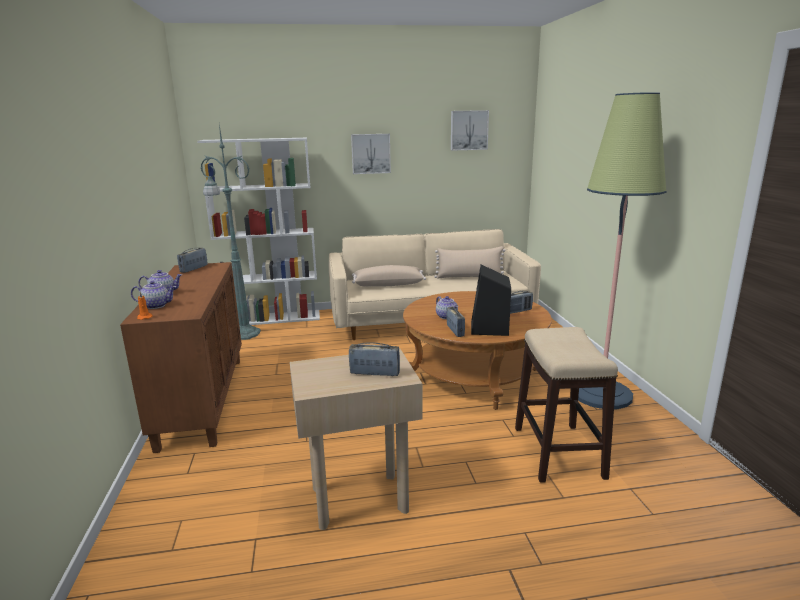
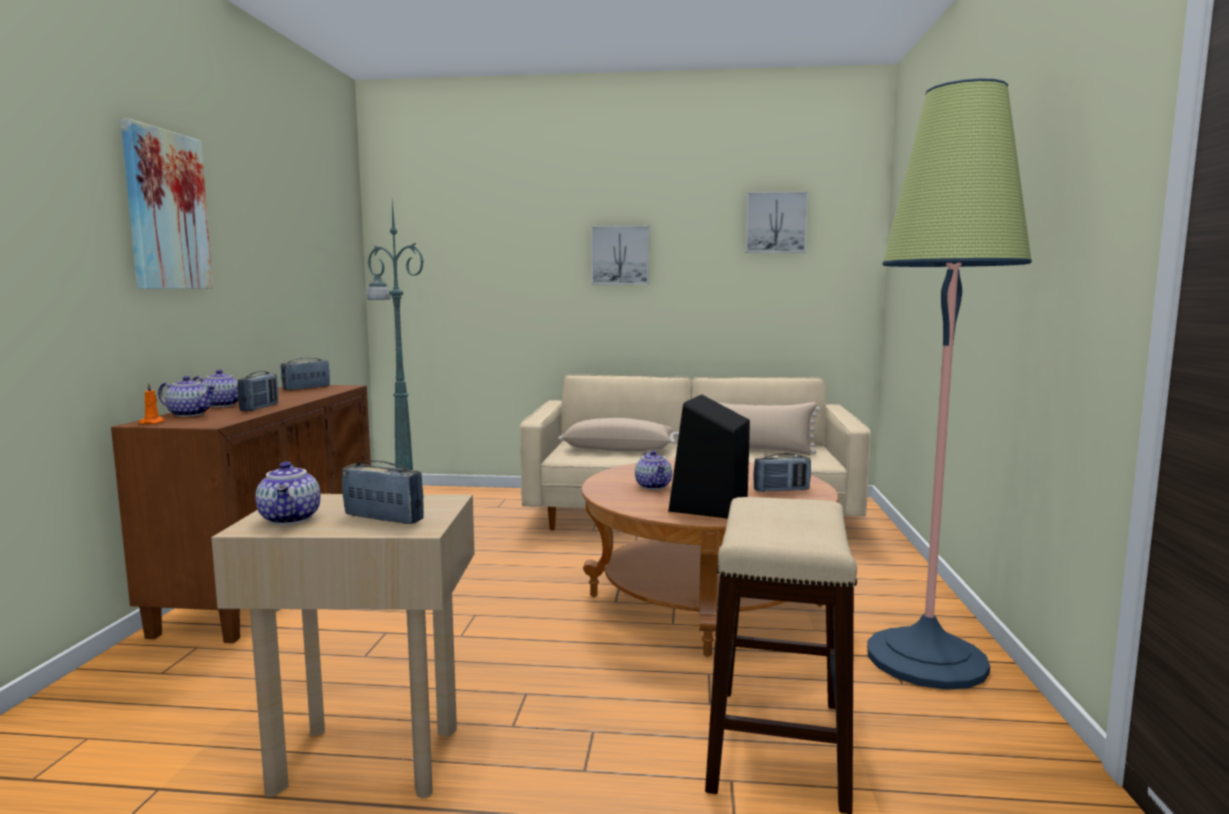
camera: 15 degrees right, 10 degrees down
(111, 162) = (166, 210): none -> picture
(273, 318) = (460, 492): white bookcase -> none
(323, 381) = (291, 519): none -> teapot
(455, 331) = (647, 505): radio -> radio (260, 408)

